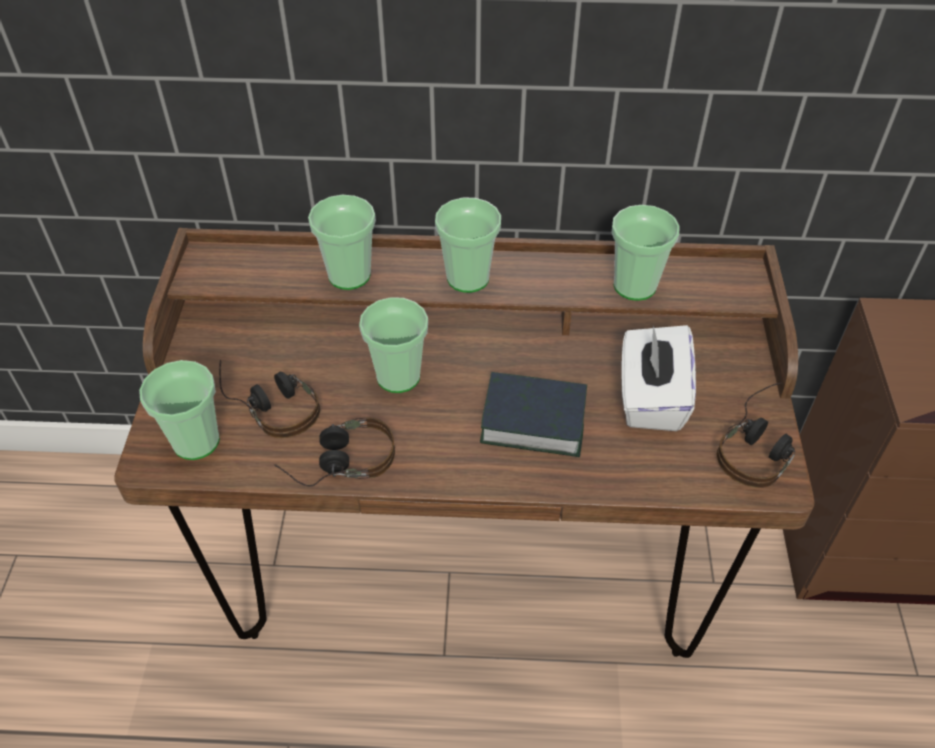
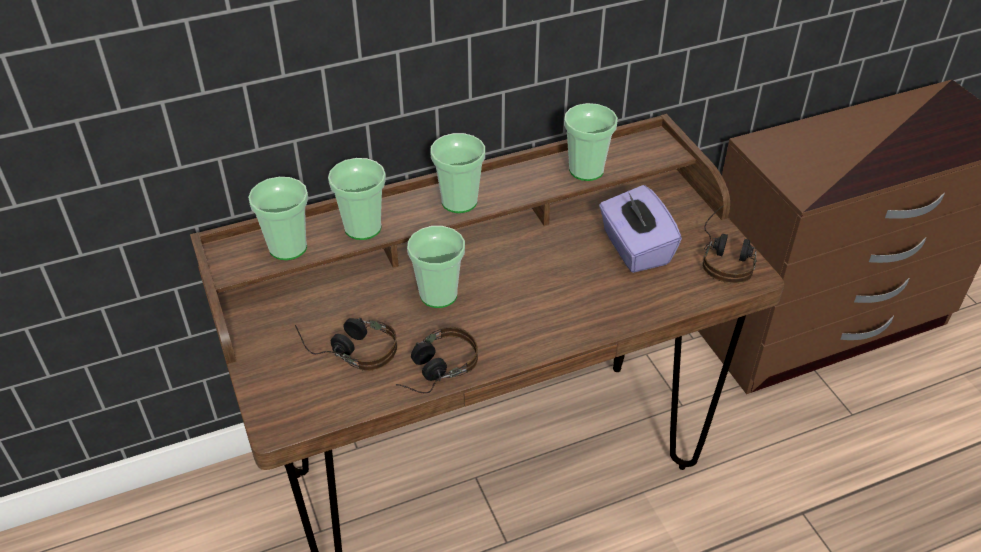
camera: 25 degrees left, 5 degrees down
(196, 441) = (305, 397): cup -> cup (288, 247)
(533, 420) = (561, 291): book -> none
(650, 398) = (635, 248): white tissue box -> purple tissue box

